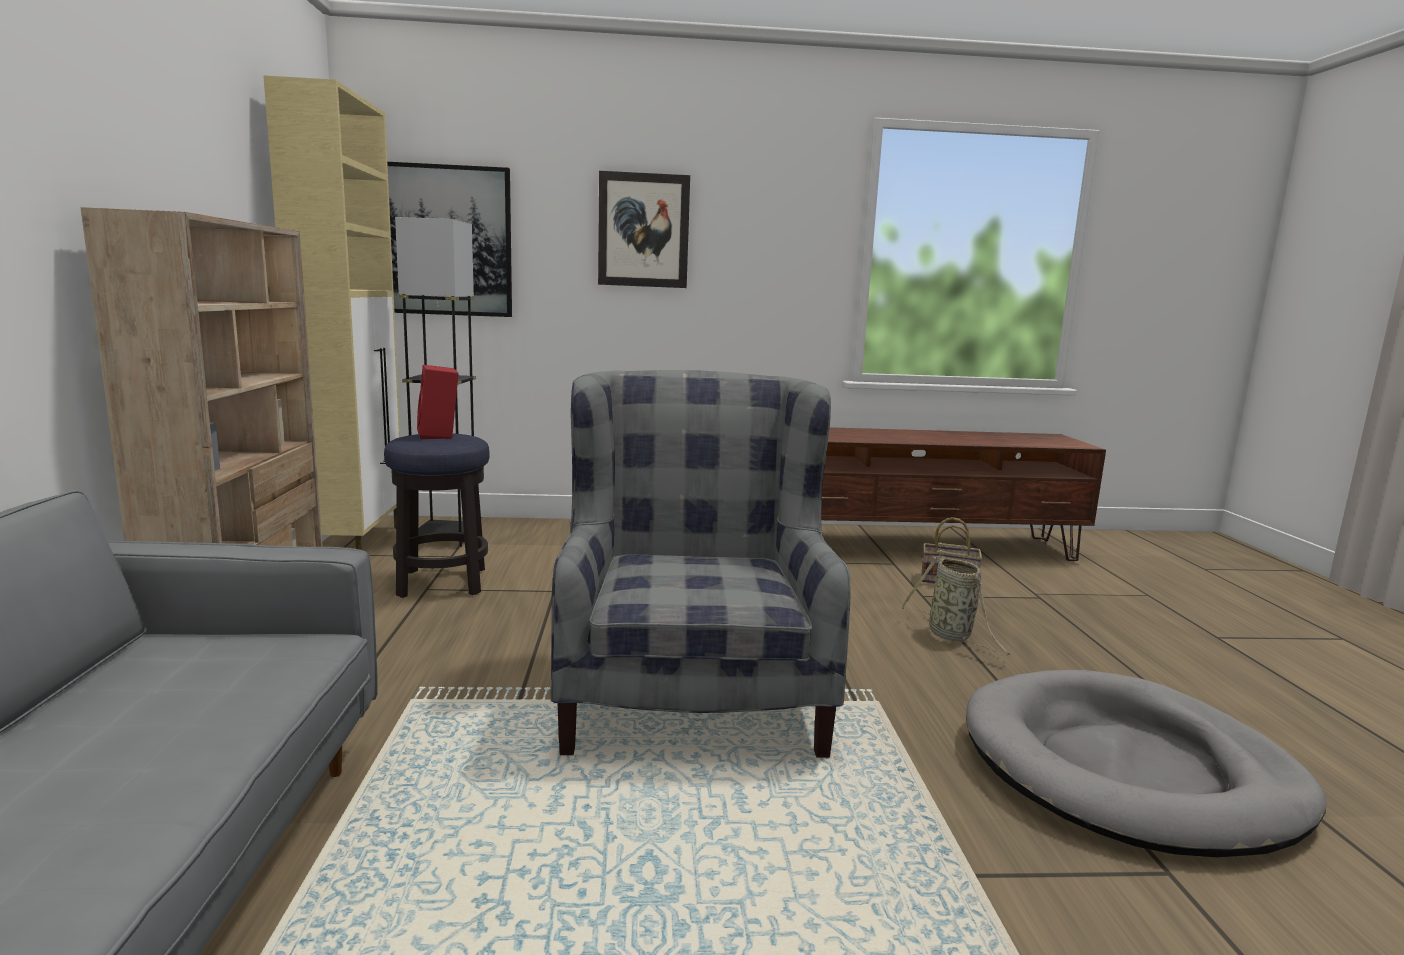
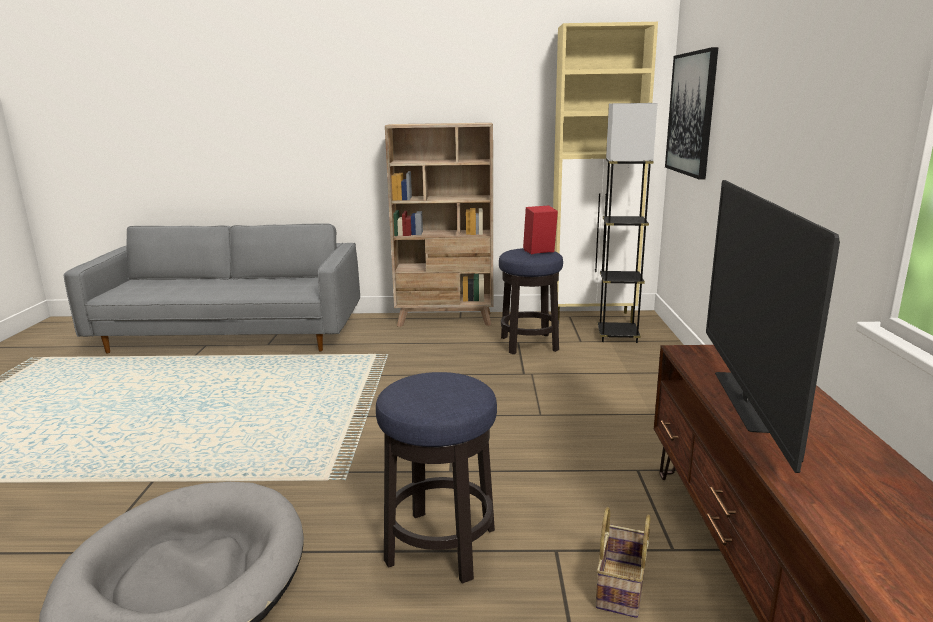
camera: 95 degrees right, 5 degrees up
(643, 230) = (764, 97): picture -> none
(692, 692) = (364, 417): grey armchair -> none
(892, 438) = (743, 401): none -> television
(952, 636) = (440, 546): basket -> stool

